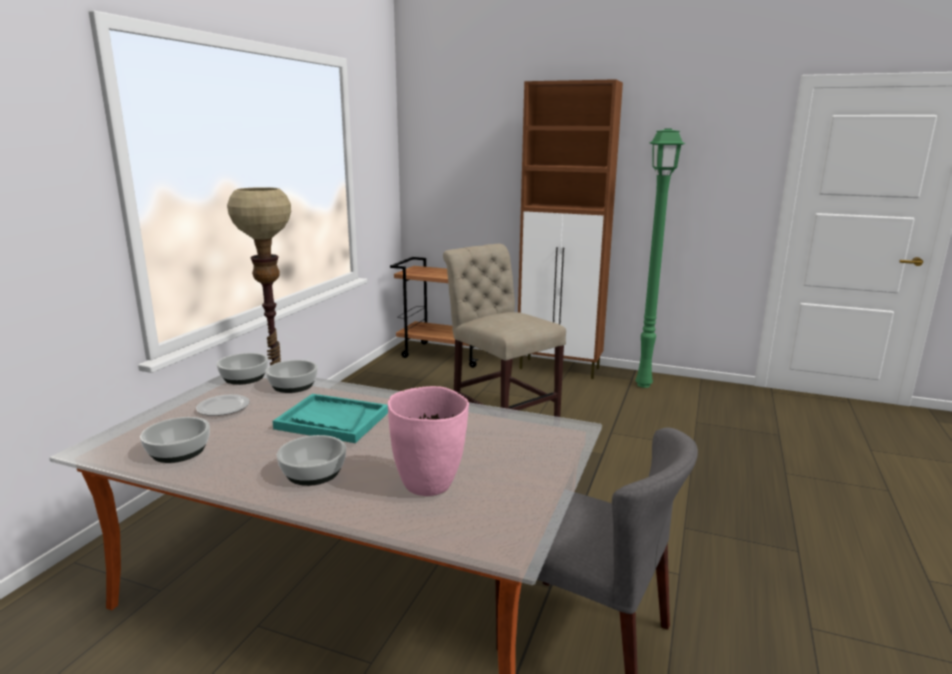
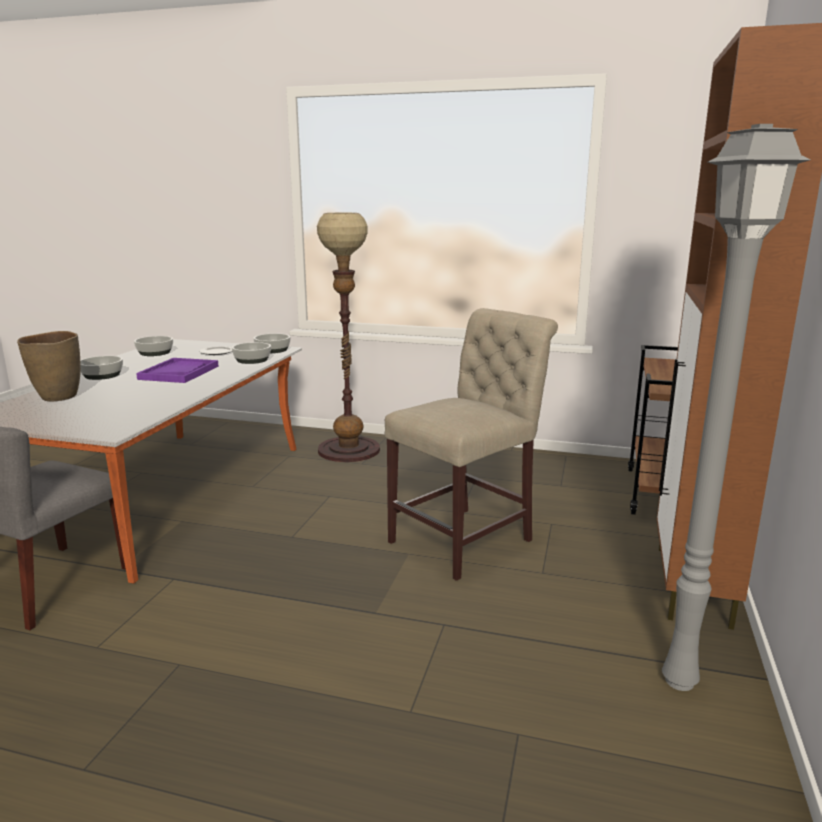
camera: 85 degrees right, 0 degrees up
(332, 420) = (179, 372): turquoise tray -> purple tray
(429, 484) = (58, 397): pink vase -> brown vase
(644, 384) = (682, 682): green floor lamp -> grey floor lamp

